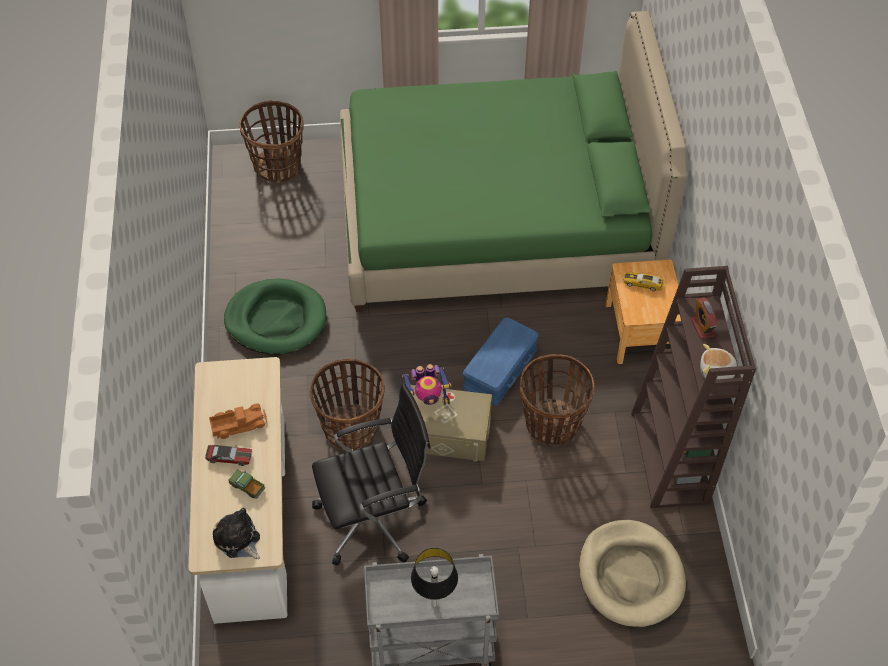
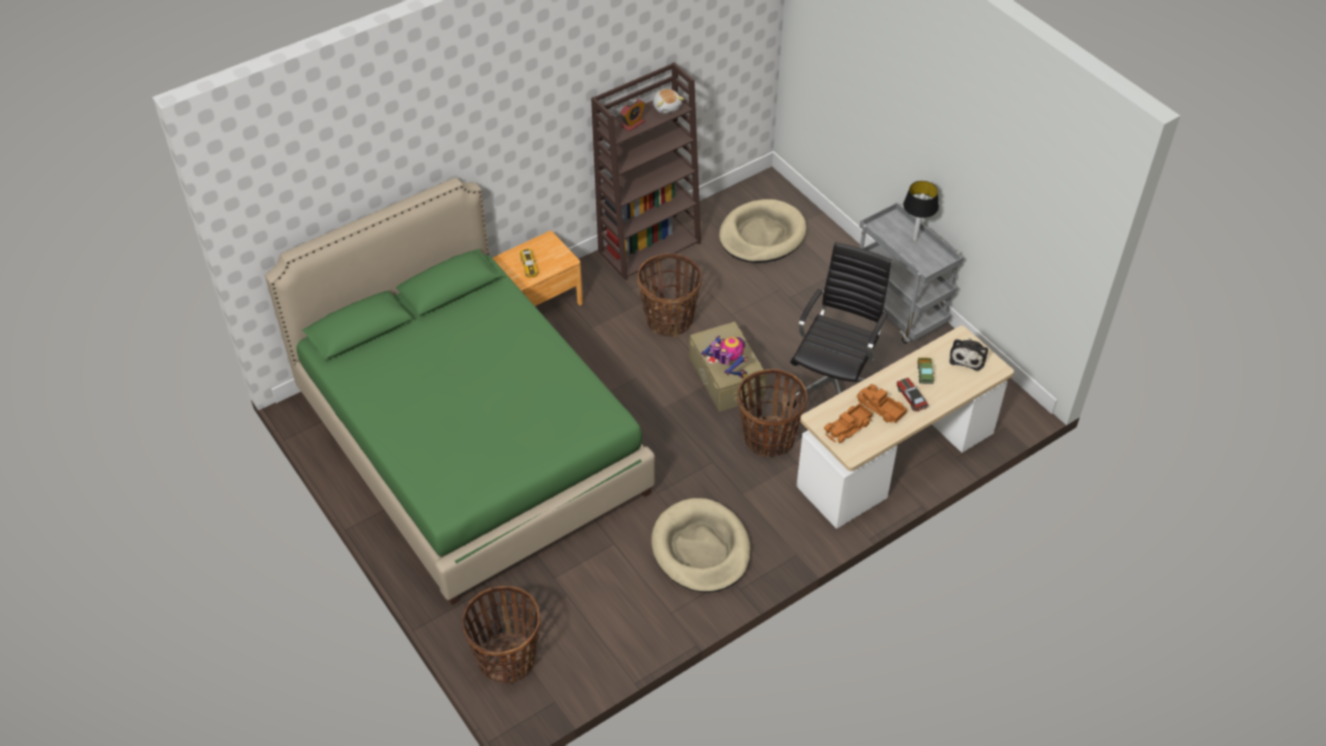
camera: 120 degrees left, 5 degrees down
(237, 386) = (848, 428): none -> toy truck
(276, 320) = (701, 549): green dog bed -> beige dog bed
(374, 519) = (834, 385): black office chair -> black office chair turned 75 degrees clockwise
(499, 368) = (639, 371): blue storage box -> none

